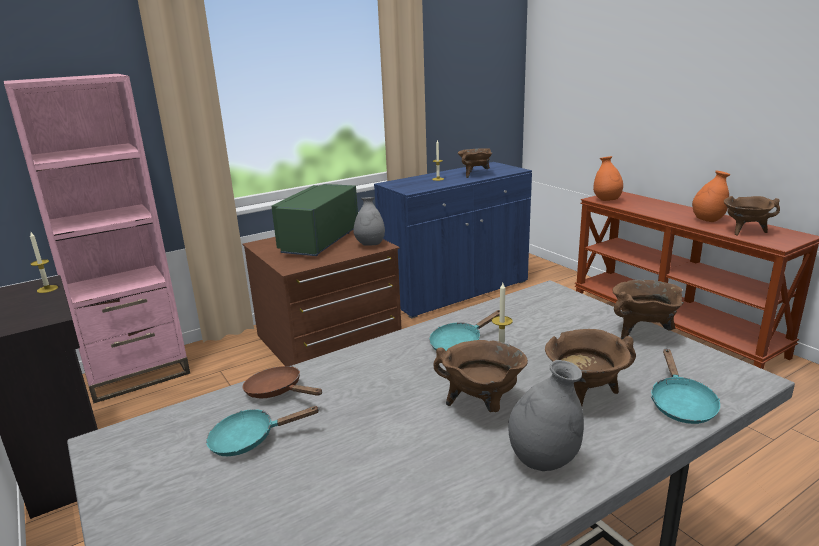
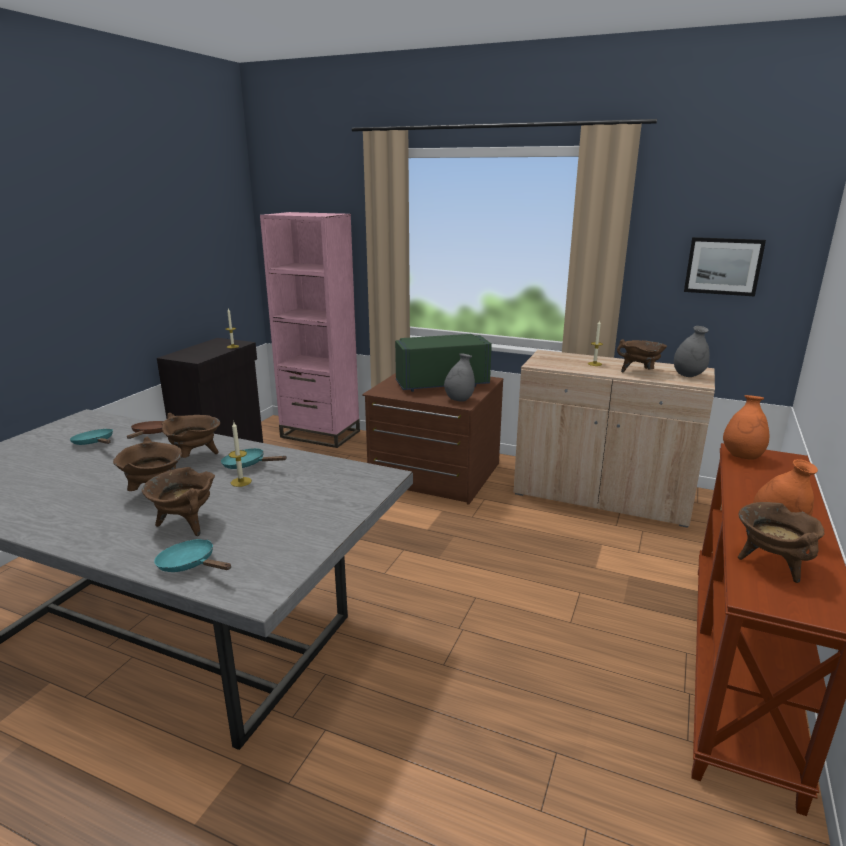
camera: 55 degrees right, 0 degrees up
(456, 290) = (601, 496): blue cabinet -> beige cabinet
(475, 84) = (723, 266): none -> picture
(543, 460) = (91, 525): grey vase -> grey vase (688, 375)
(643, 333) = (321, 531): brown cooking pot -> brown cooking pot (195, 458)
(680, 404) = (190, 565): turquoise frying pan -> turquoise frying pan turned 60 degrees clockwise

